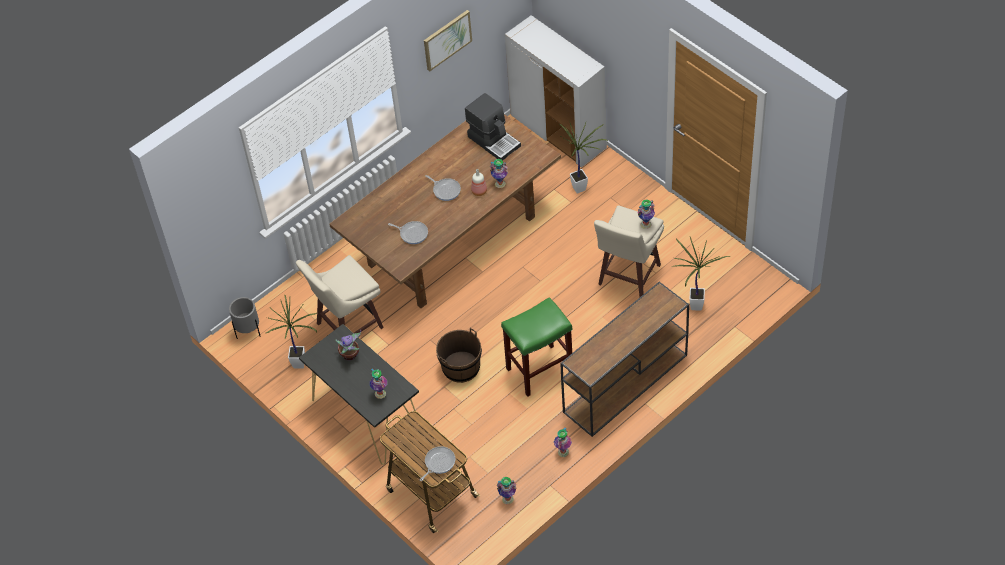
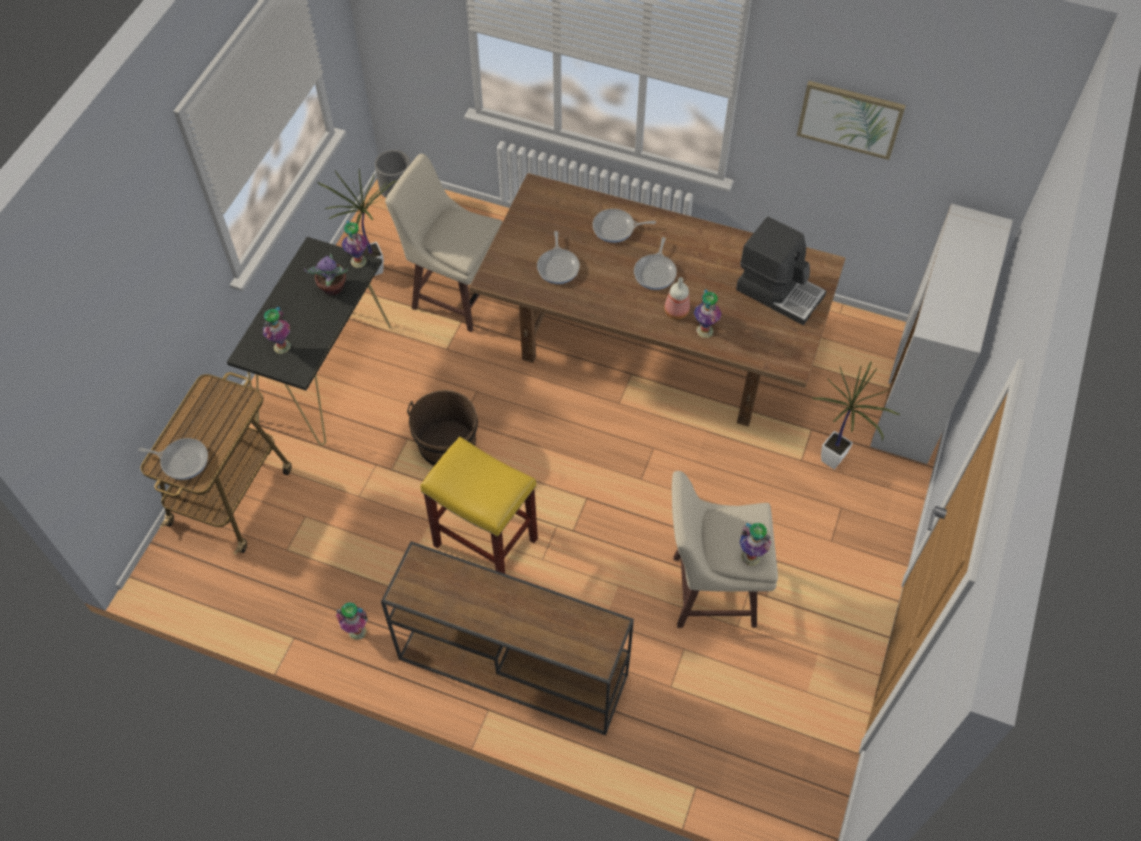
camera: 60 degrees right, 5 degrees up
(401, 196) = (616, 228): none -> frying pan
(494, 140) = (779, 291): coffee machine -> coffee machine turned 75 degrees counterclockwise
(507, 499) = (251, 593): vase -> vase (358, 261)
(540, 369) = (487, 542): green stool -> yellow stool
(694, 308) = (699, 710): potted plant -> none

